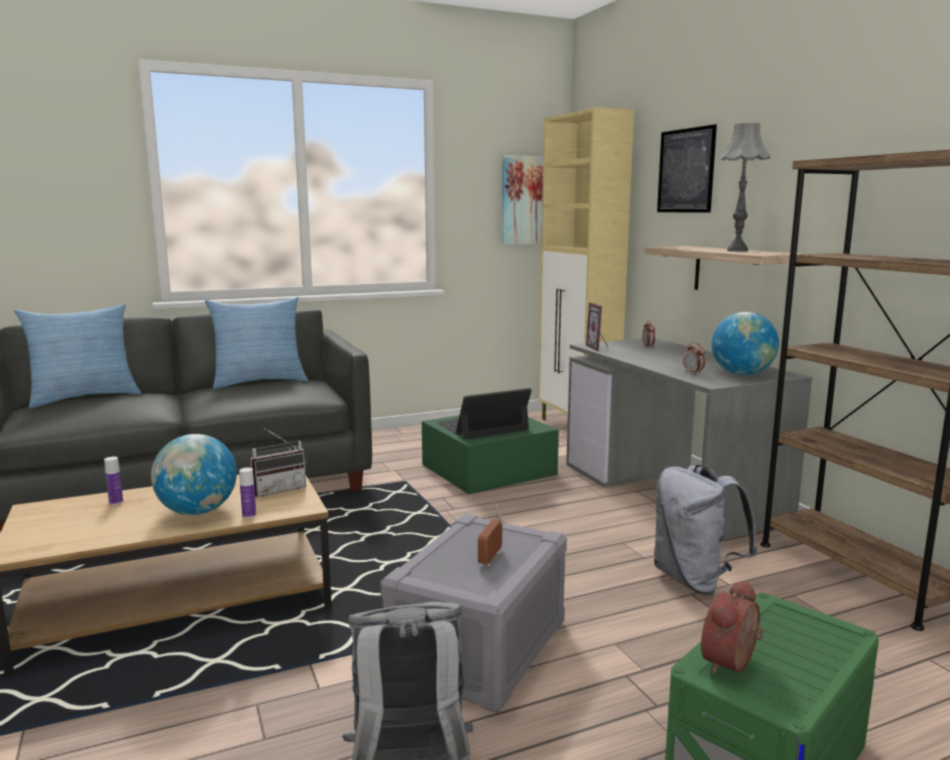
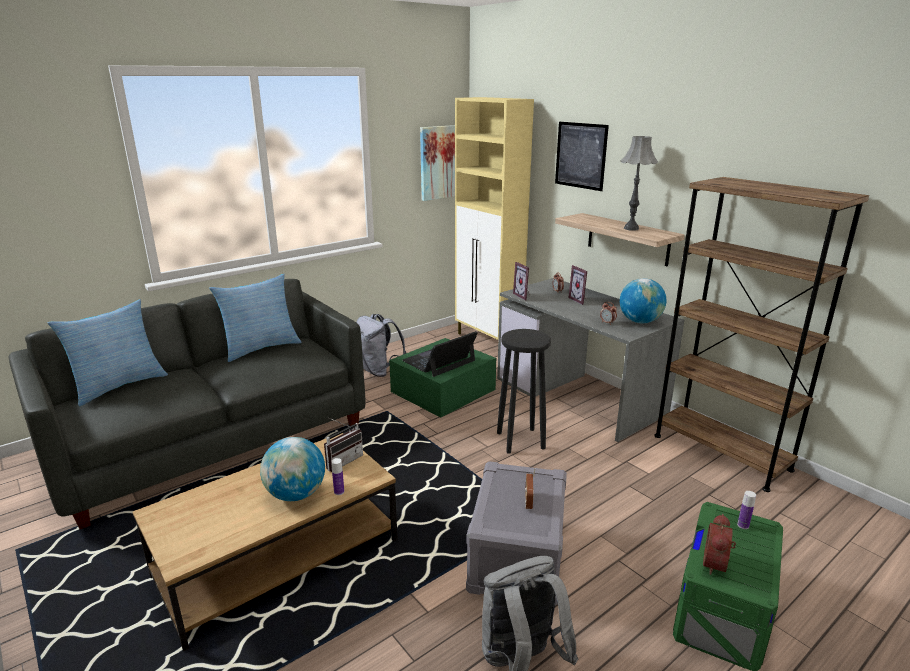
camera: 15 degrees left, 10 degrees up
(116, 502) = (221, 495): bottle -> bottle (743, 525)
(560, 527) = (520, 440): none -> black stool
(673, 354) = (580, 300): none -> picture frame
(695, 580) = (627, 474): grey backpack -> grey backpack (379, 371)

